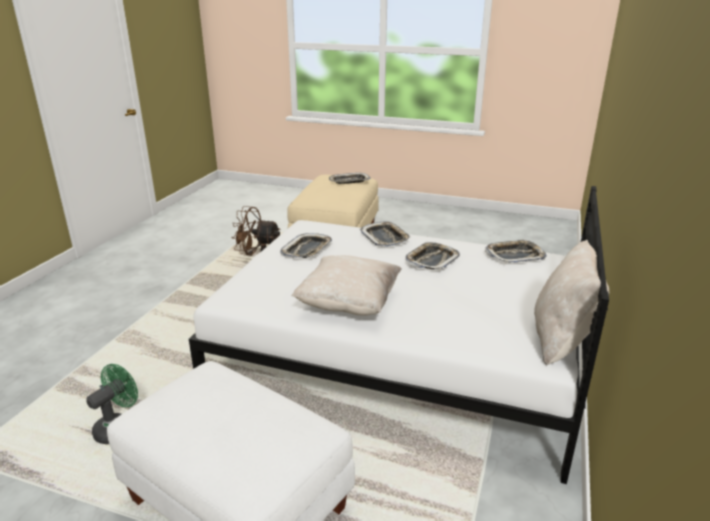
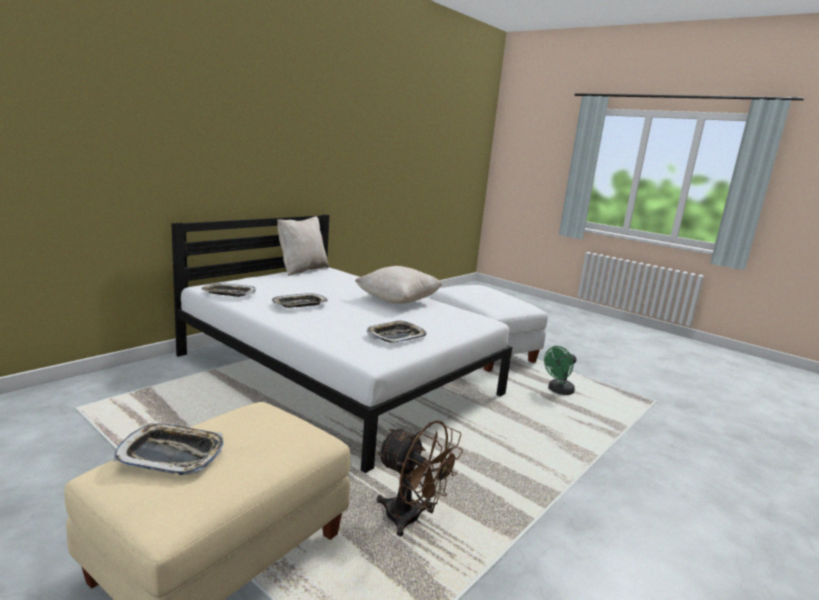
camera: 160 degrees left, 10 degrees down
(385, 238) = (307, 327): tray -> none

